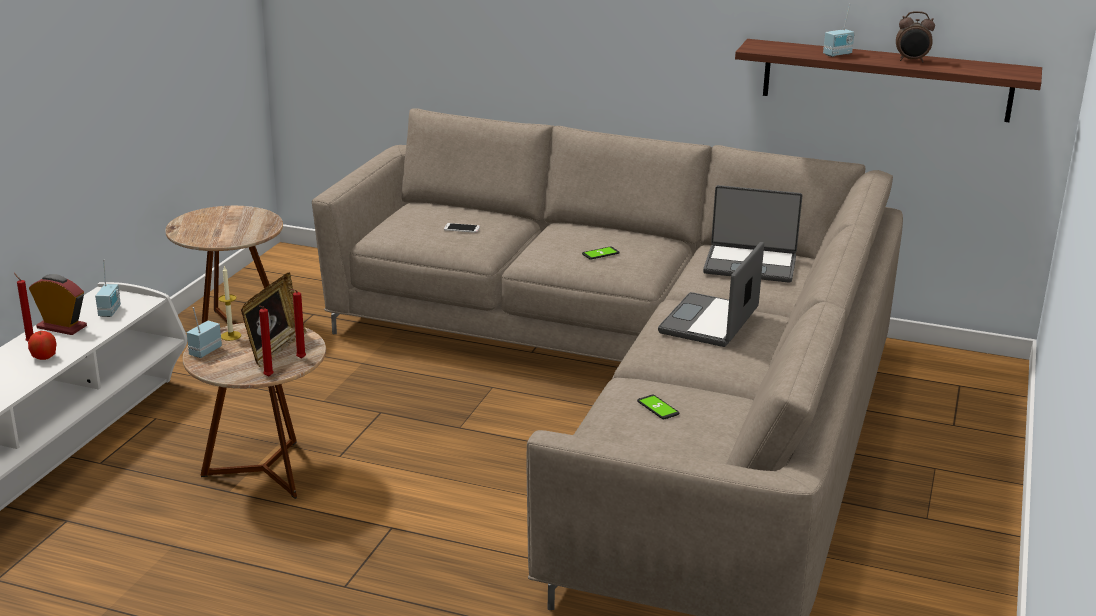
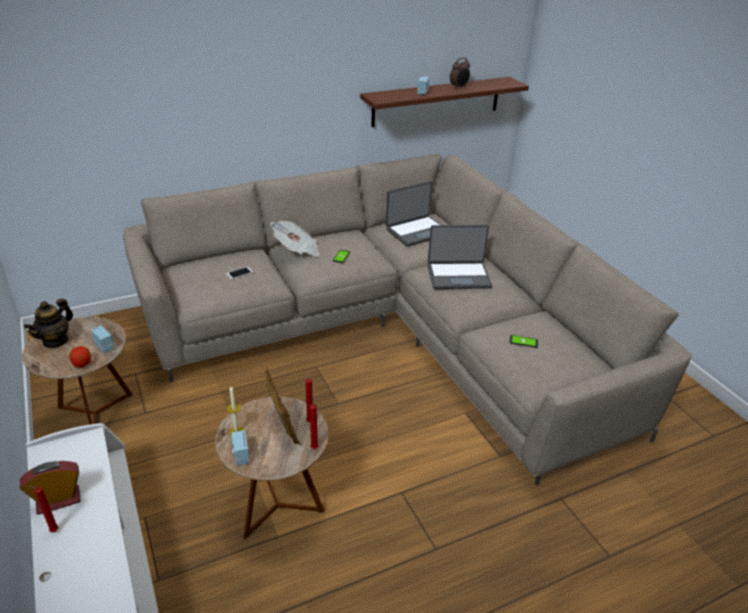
camera: 45 degrees left, 10 degrees up
(44, 357) = (90, 536): apple -> apple (82, 364)
(111, 311) = (77, 462): radio -> radio (105, 346)
(216, 217) = (56, 340): none -> teapot
(562, 231) = (297, 250): none -> newspaper
(710, 322) = (458, 276): laptop -> laptop turned 75 degrees counterclockwise

